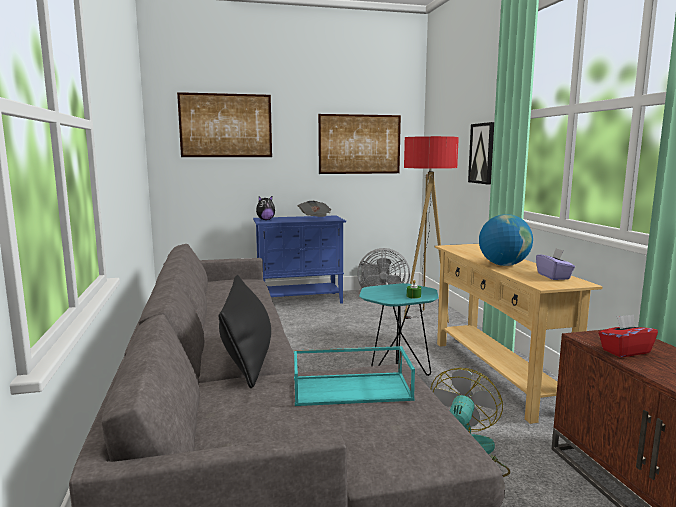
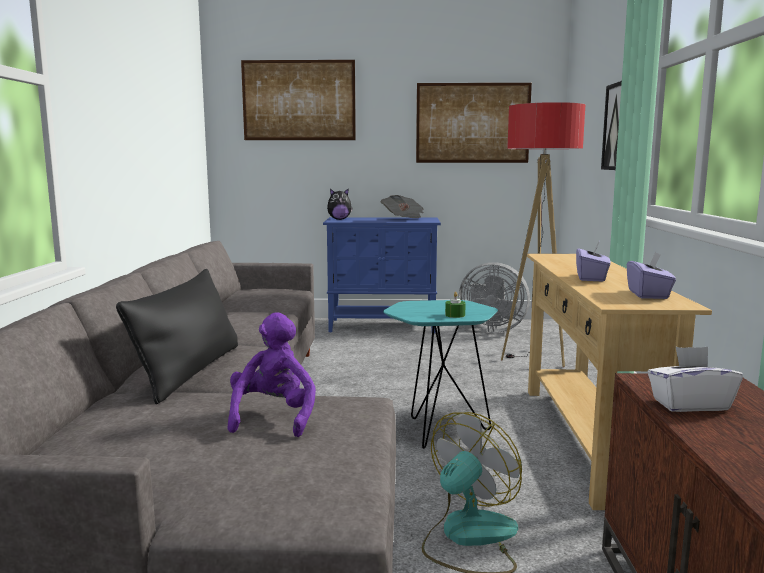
camera: 15 degrees right, 0 degrees up
(352, 388) = (273, 417): turquoise tray -> purple plush toy
(503, 265) = (591, 278): globe -> purple tissue box
(625, 351) = (690, 404): red tissue box -> white tissue box

